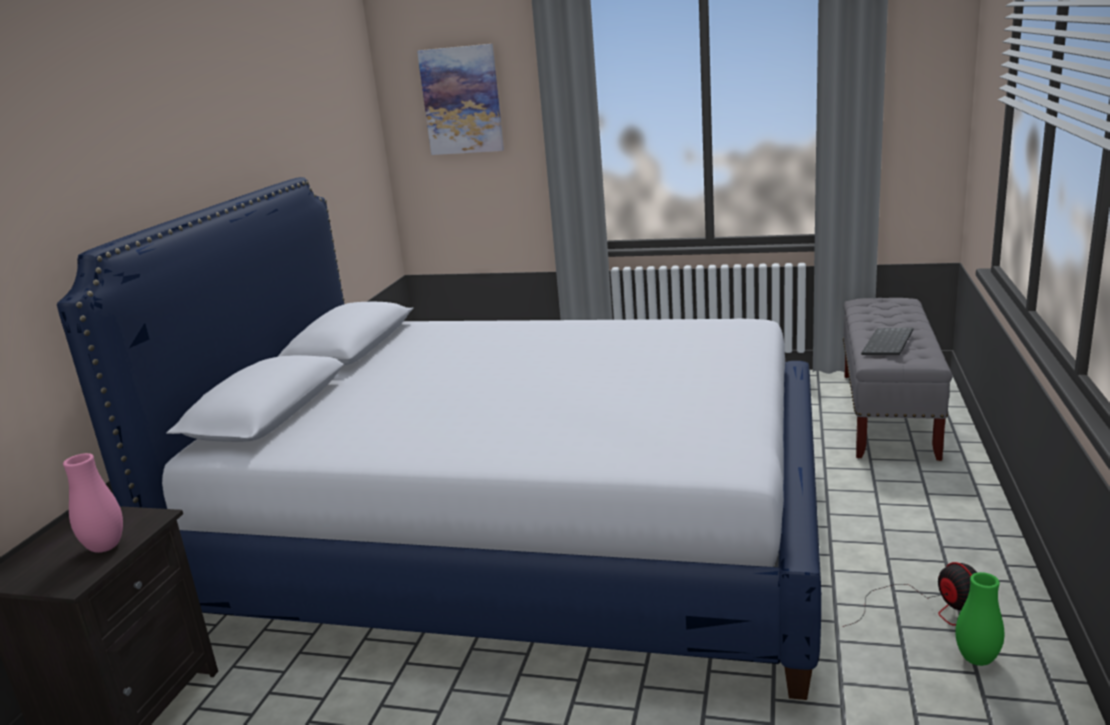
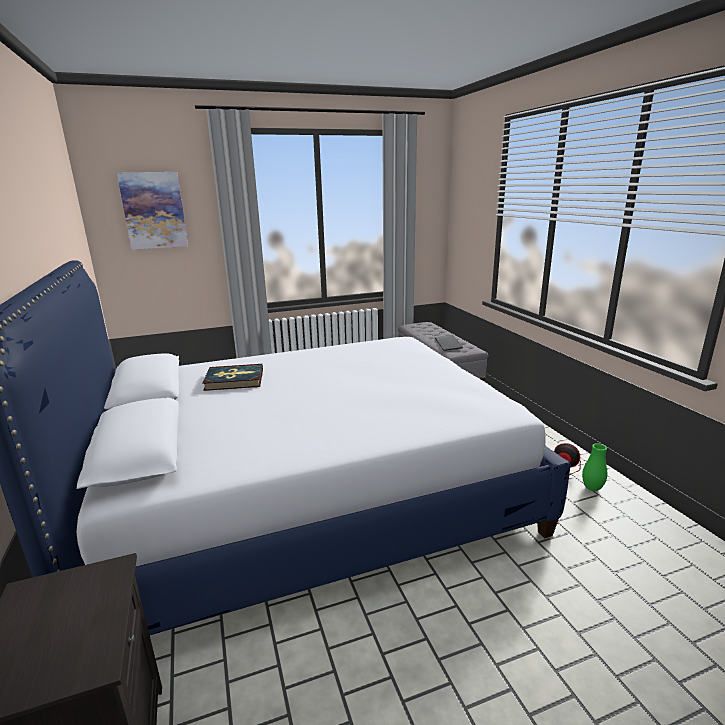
camera: 35 degrees left, 0 degrees up
(105, 547) = (92, 615): pink vase -> none
(446, 349) = (234, 380): none -> book

